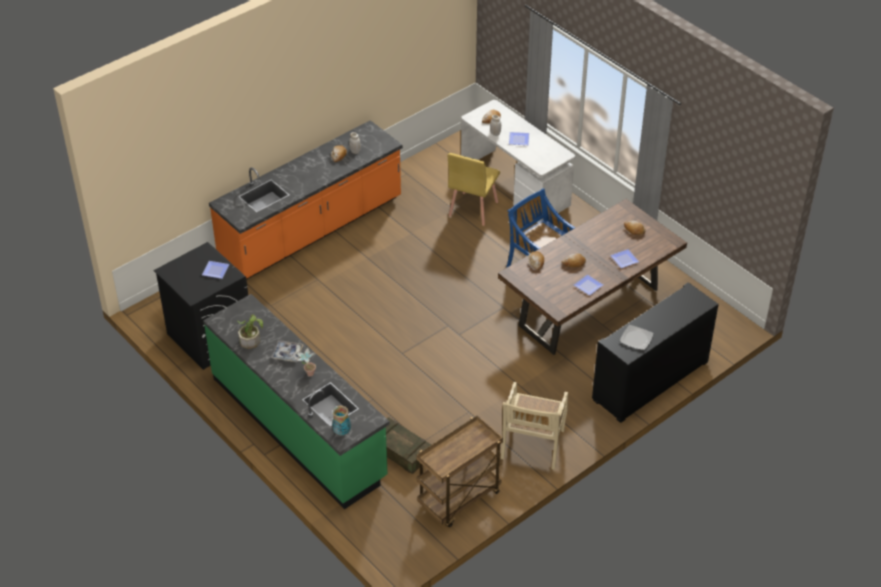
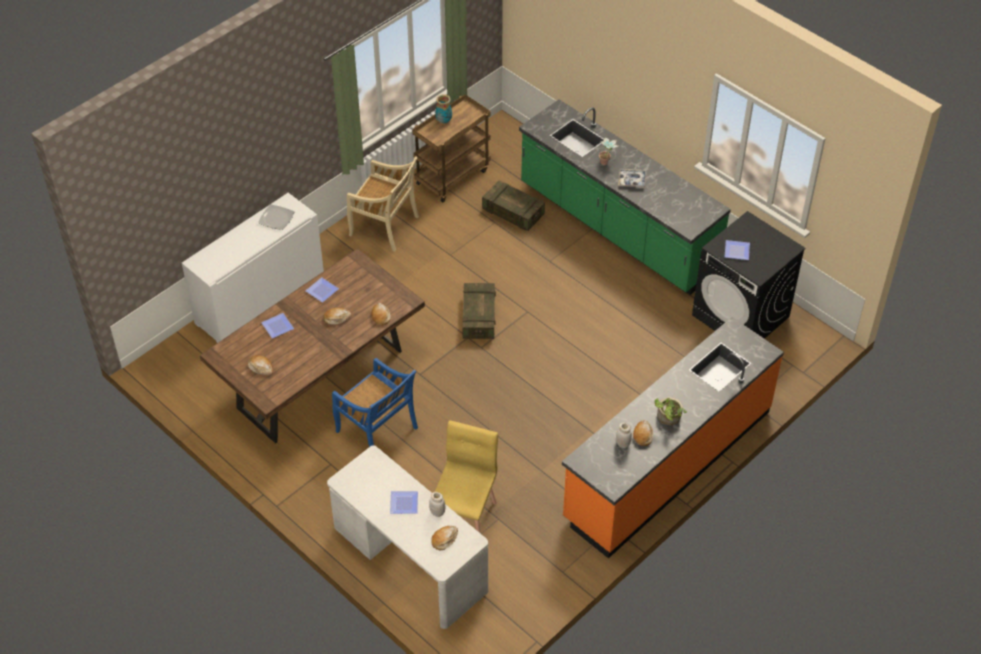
camera: 175 degrees right, 5 degrees up
(251, 339) = (673, 192): potted plant -> potted plant (668, 418)
(342, 432) = (560, 114): vase -> vase (444, 121)
(447, 350) = (479, 318): none -> crate
(532, 445) = (385, 227): beige chair -> beige chair turned 105 degrees clockwise
(650, 380) = (260, 299): black cabinet -> white cabinet

